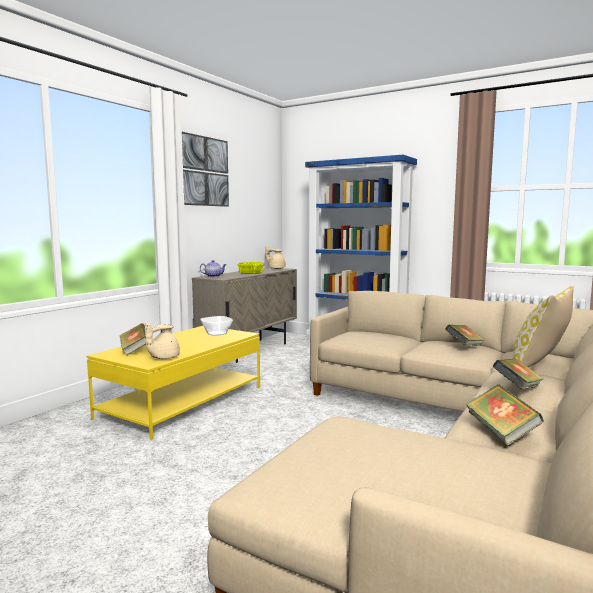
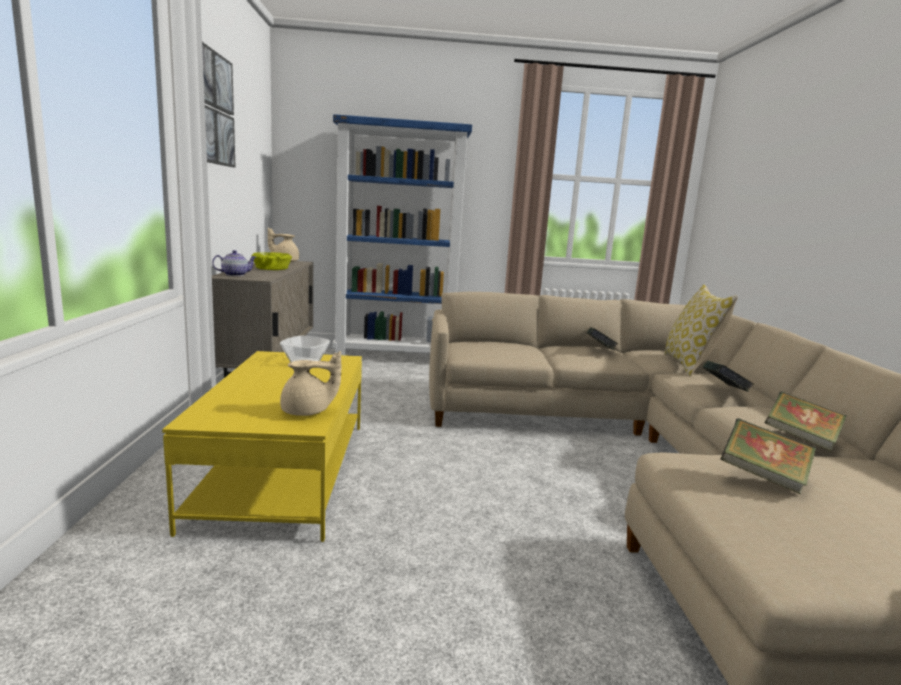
camera: 35 degrees left, 5 degrees up
(134, 350) = (235, 407): book -> book (763, 477)
(163, 357) = (307, 412): beige teapot -> beige teapot turned 105 degrees counterclockwise

